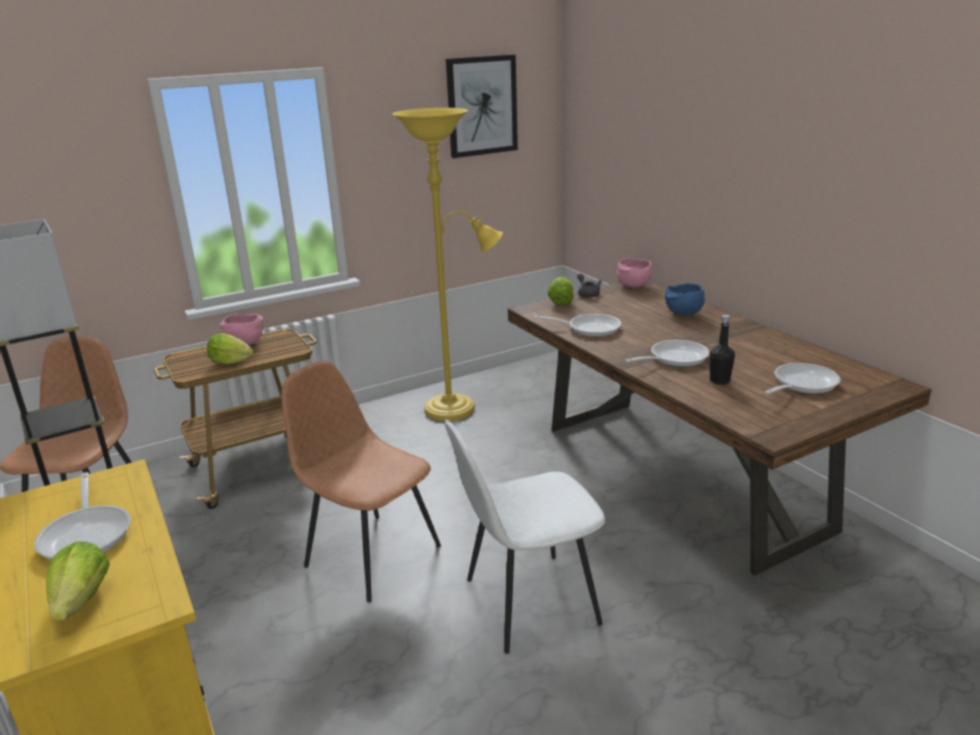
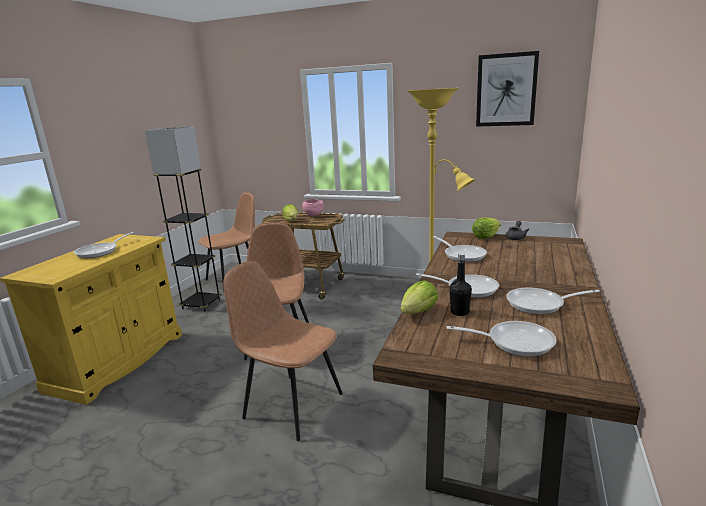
camera: 50 degrees right, 5 degrees down
(82, 600) = (53, 268): lettuce -> lettuce (419, 312)
(527, 602) = (291, 405): white chair -> brown chair
(633, 286) = (563, 242): pink bowl -> none
(683, 314) = (551, 268): blue bowl -> none
(748, 348) = (540, 304): none -> frying pan

